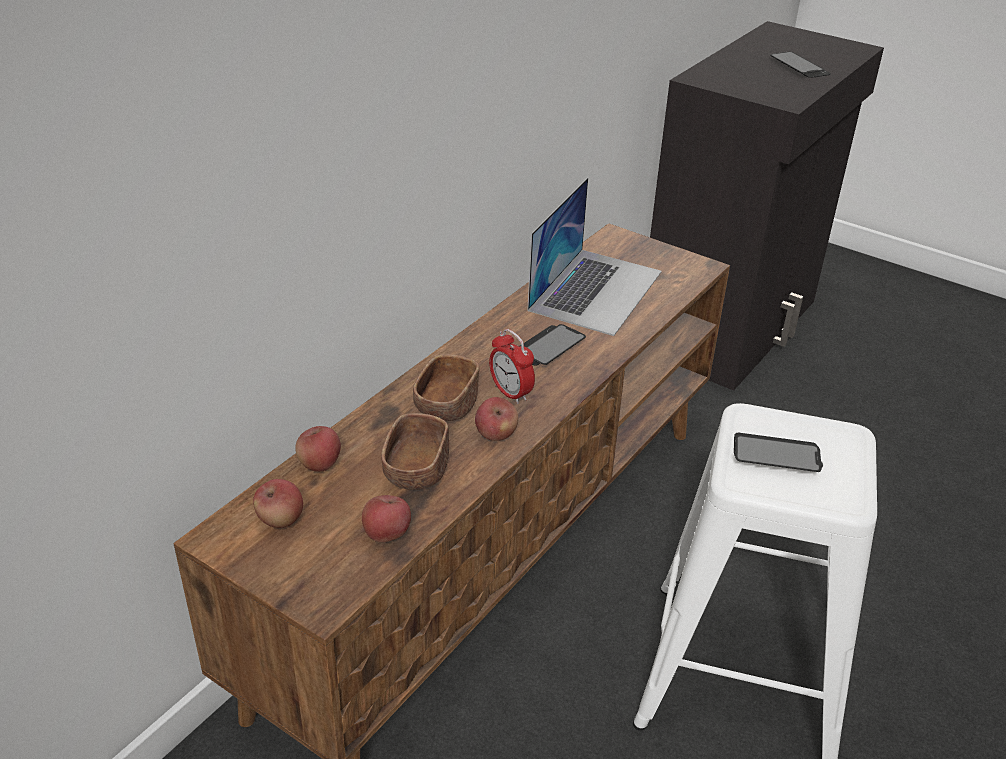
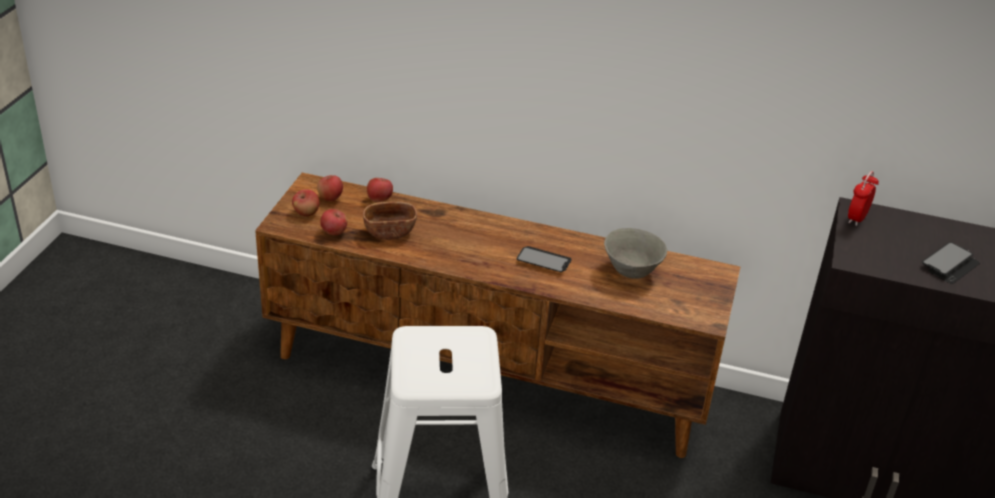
camera: 70 degrees right, 0 degrees up
(446, 406) = (455, 231): brown bowl -> none
(496, 435) = (437, 254): apple -> apple (306, 213)
(511, 393) = (482, 253): alarm clock -> alarm clock (857, 218)
(596, 290) = (632, 272): laptop -> grey bowl
(776, 455) = (442, 349): phone -> none

